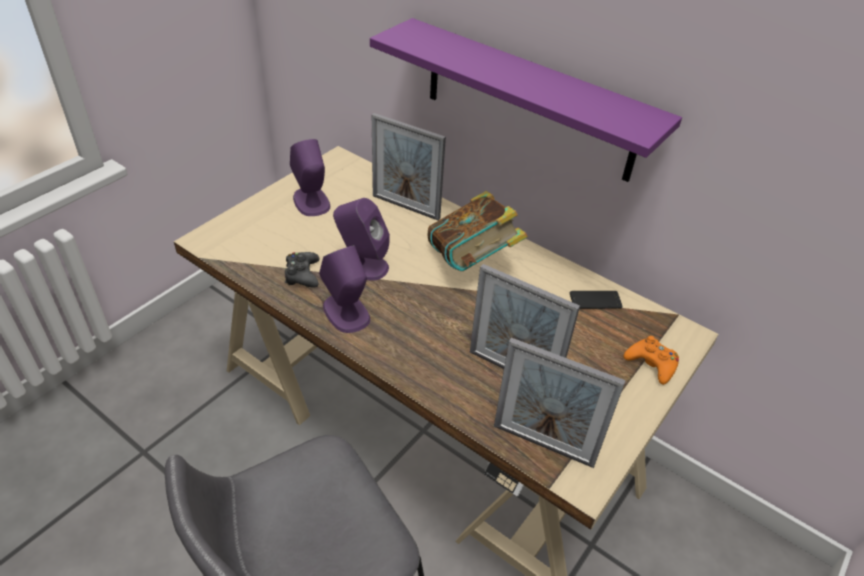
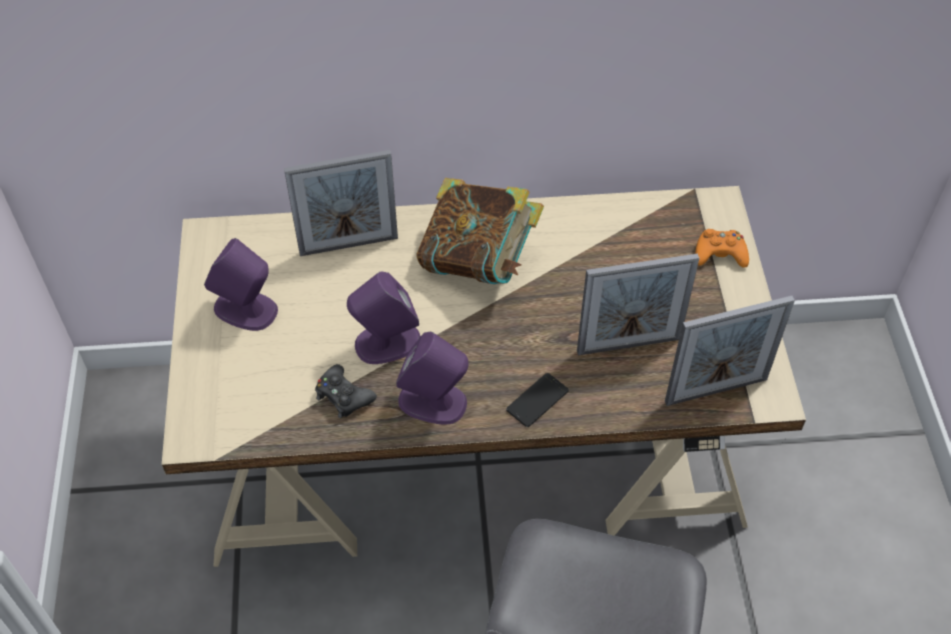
camera: 40 degrees left, 10 degrees up
(528, 100) = (464, 64): purple shelf -> none
(595, 300) = (621, 224): phone -> phone (537, 400)

